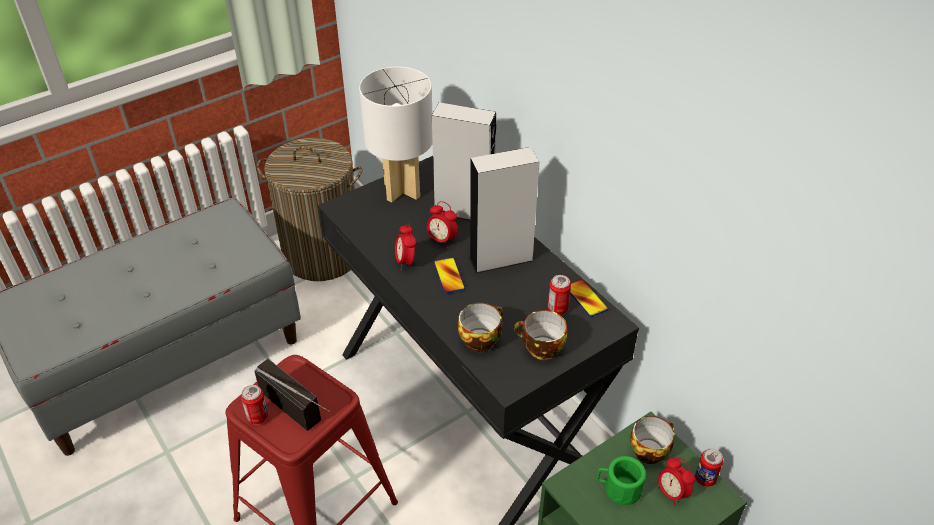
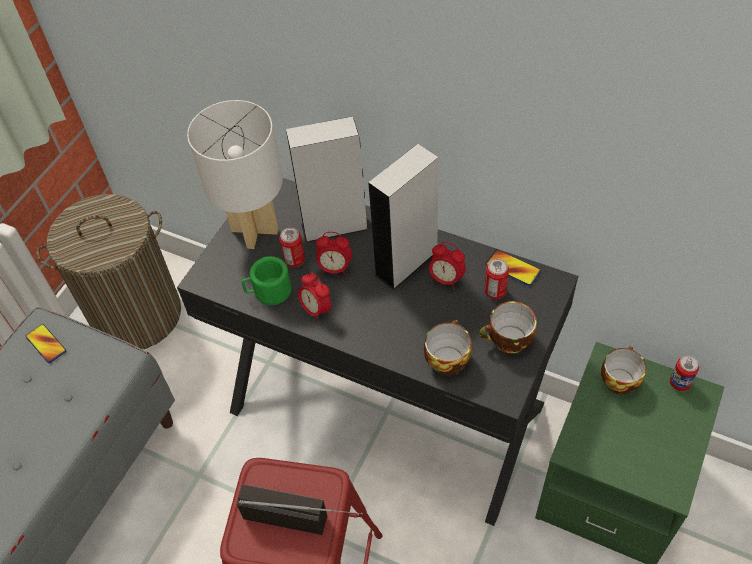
camera: 25 degrees left, 10 degrees up
(258, 417) = (261, 547): can -> can (294, 260)
(449, 276) = (370, 305): phone -> phone (46, 344)
(618, 488) = (616, 431): green mug -> green mug (268, 292)
(671, 493) = (661, 411): alarm clock -> alarm clock (446, 279)

